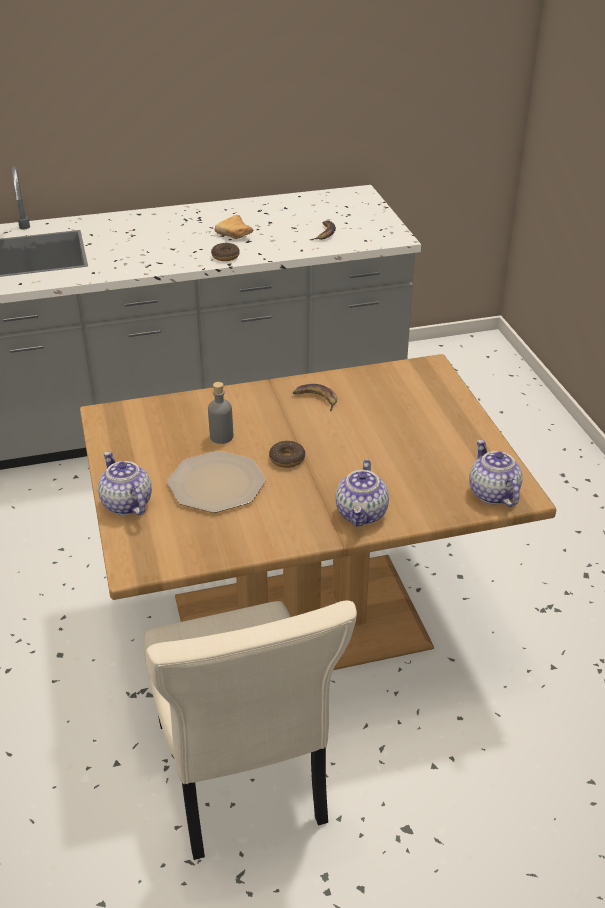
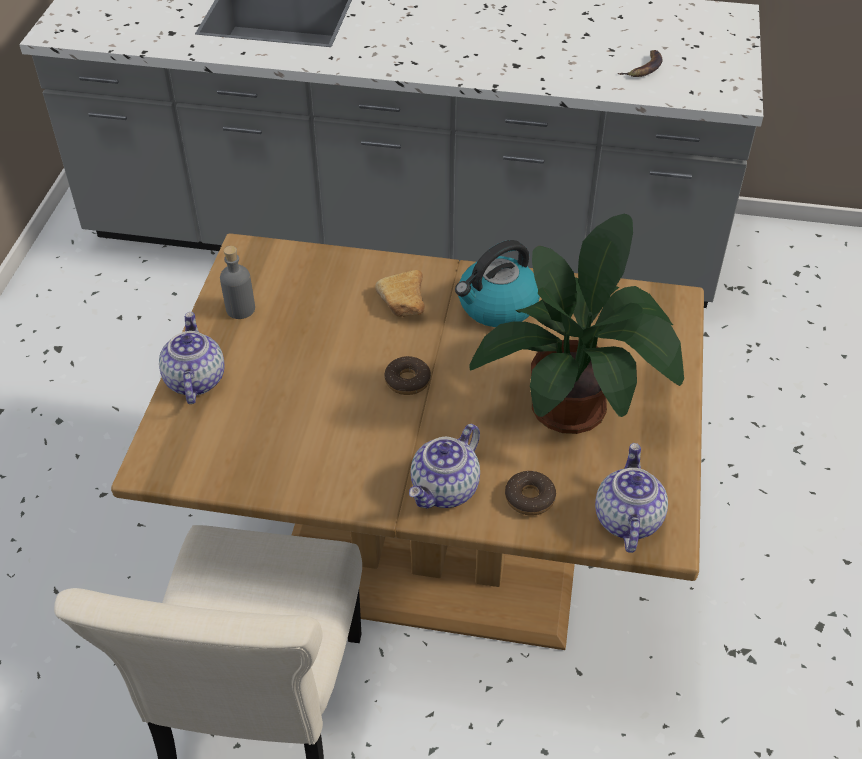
camera: 25 degrees right, 10 degrees up
(217, 484) = (307, 388): plate -> none
(221, 437) = (352, 324): grey bottle -> grey bottle (240, 309)
(225, 256) = (498, 73): donut -> donut (529, 498)
(236, 235) = (531, 44): bread -> bread (404, 305)
(316, 399) = (496, 306): banana -> kettle
(411, 439) = (575, 403): none -> potted plant

